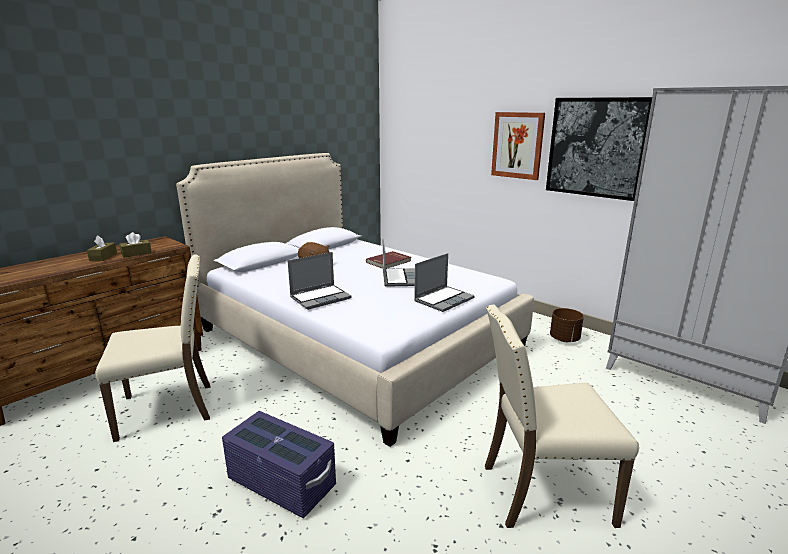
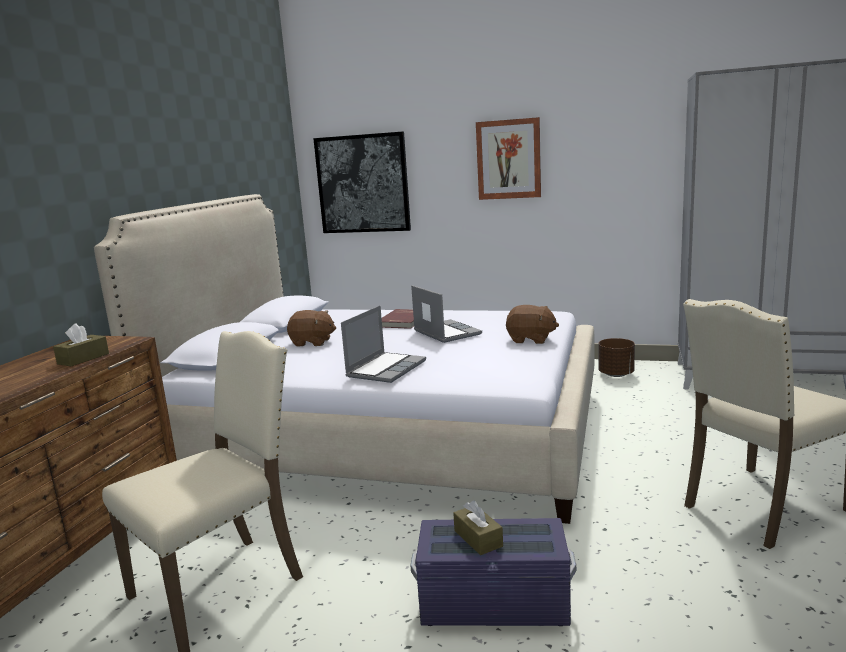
camera: 25 degrees left, 5 degrees down
(103, 257) = (30, 372): brown tissue box -> brown tissue box (478, 538)
(443, 299) = (531, 340): laptop -> brown plush toy
(596, 147) = (607, 150): picture -> picture (363, 184)

